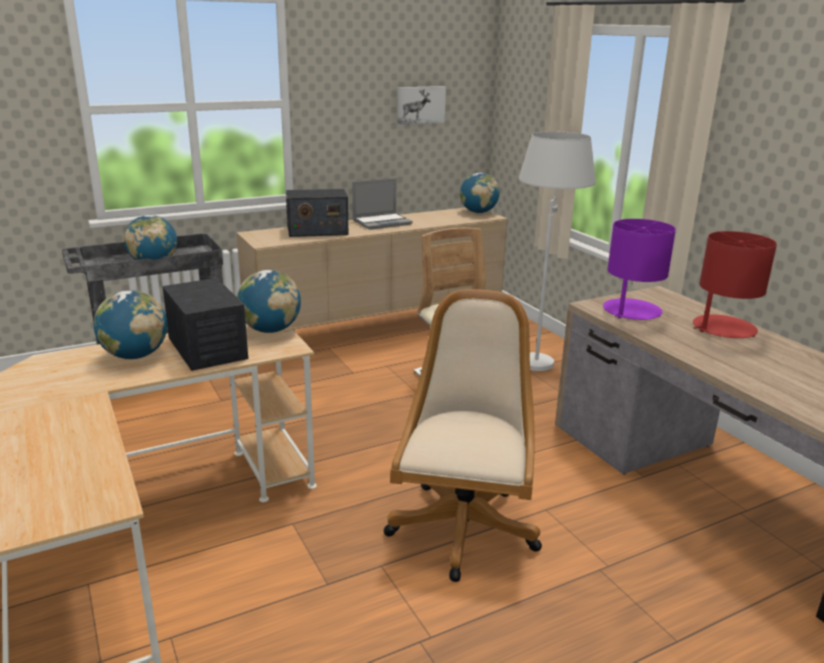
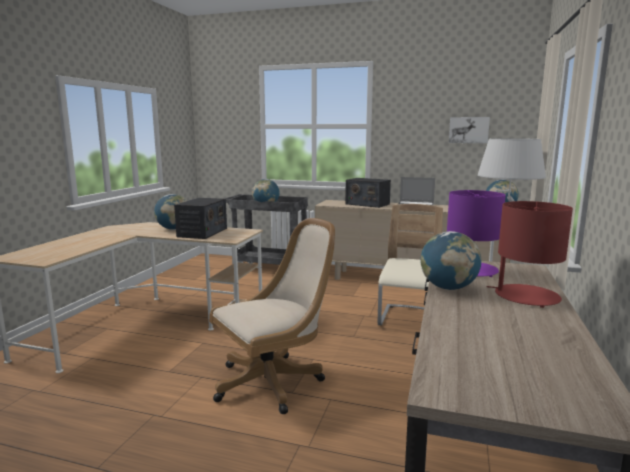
camera: 45 degrees right, 10 degrees down
(270, 330) = (242, 233): globe -> globe (448, 288)

